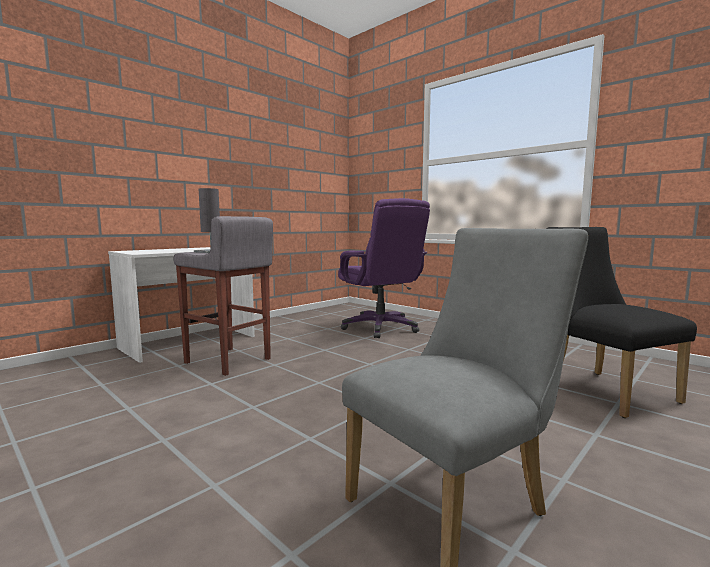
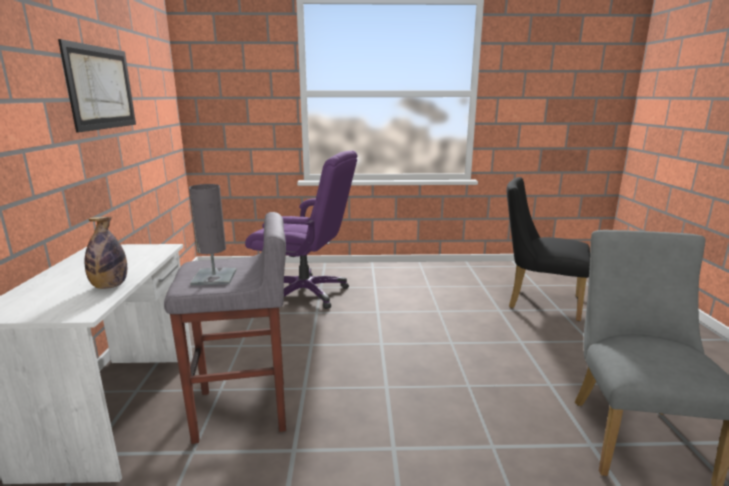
camera: 45 degrees left, 10 degrees up
(175, 251) = (110, 286): none -> bottle
(260, 157) = (101, 88): none -> picture

